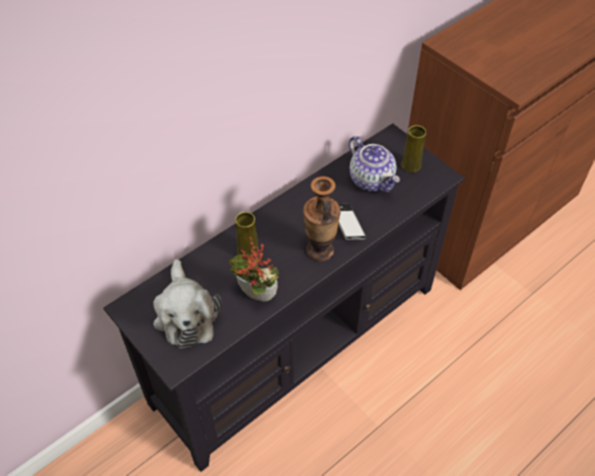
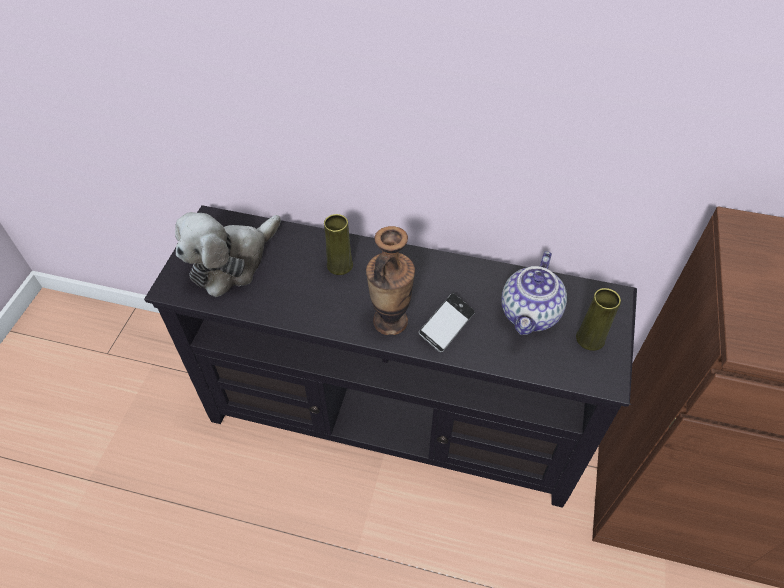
camera: 55 degrees right, 0 degrees up
(255, 298) = (288, 302): potted plant -> none

